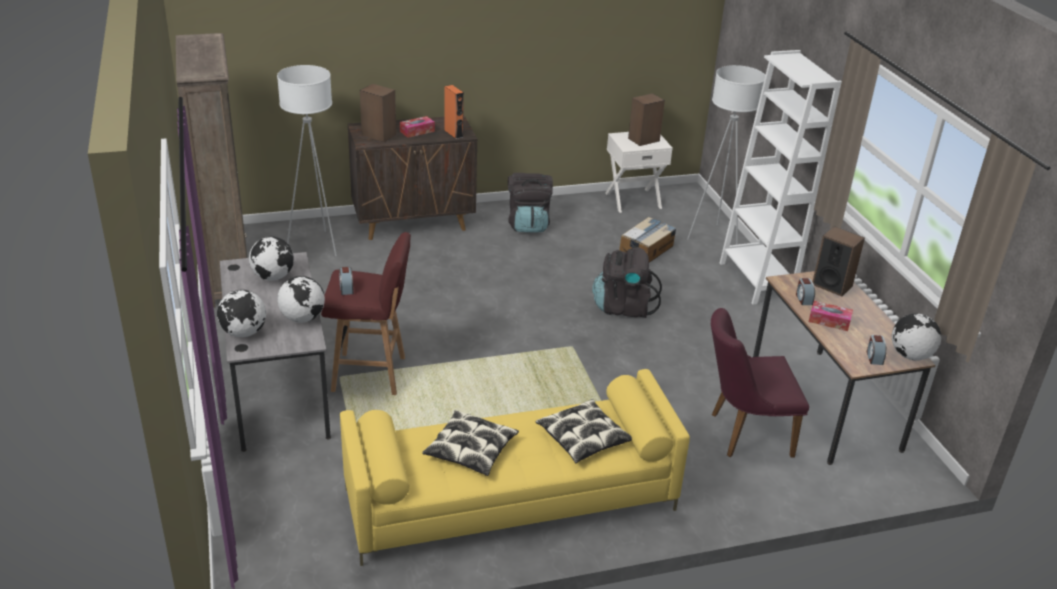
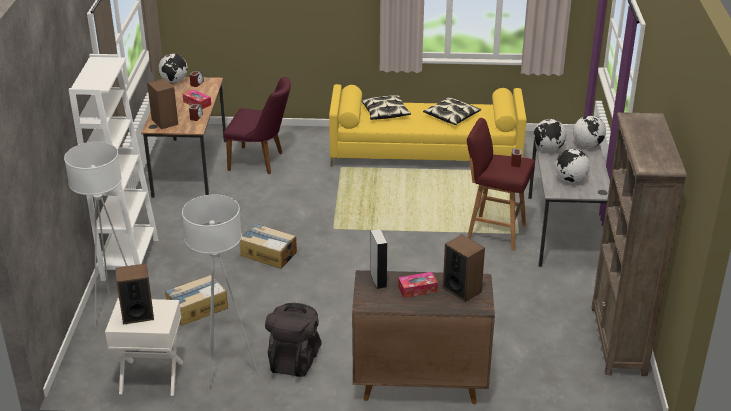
camera: 160 degrees left, 0 degrees up
(316, 245) = (530, 367): white floor lamp -> white floor lamp (226, 372)
(453, 133) = (378, 280): orange speaker -> grey speaker
(623, 307) = (268, 253): black backpack -> cardboard box

